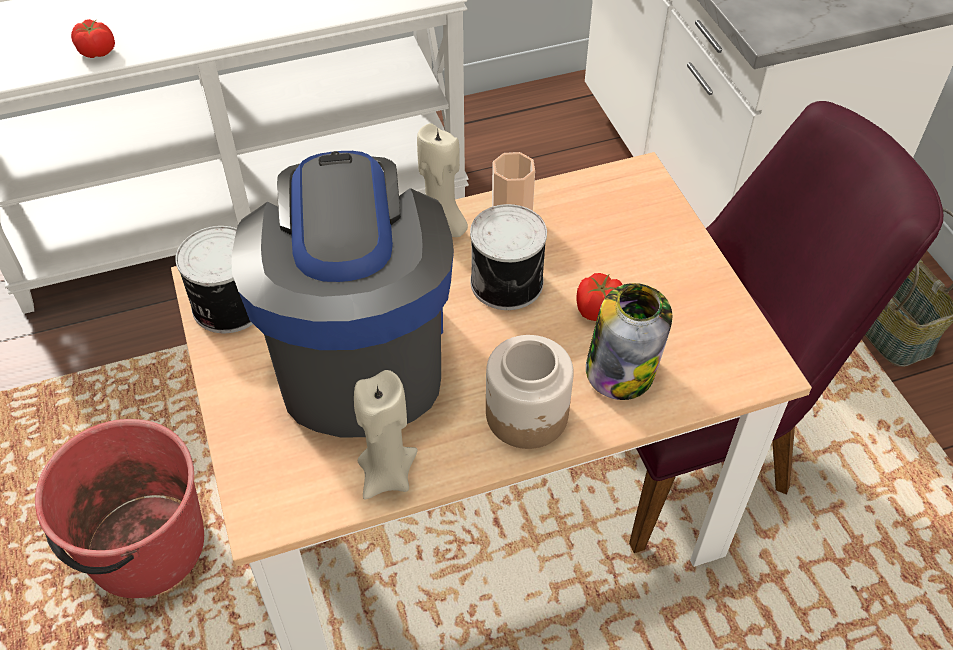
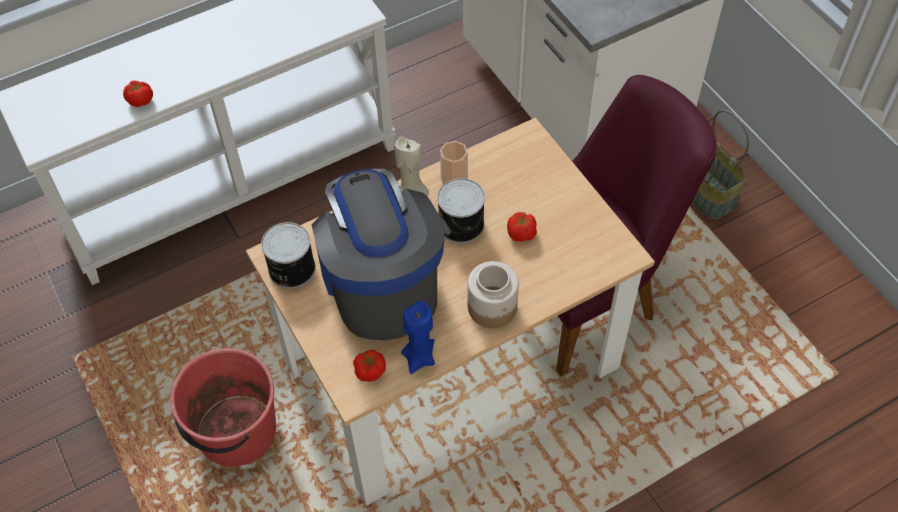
camera: 10 degrees left, 5 degrees up
(300, 483) = (370, 372): none -> tomato
(387, 475) = (419, 357): beige candle -> blue candle
(621, 369) = (542, 269): jar -> none

